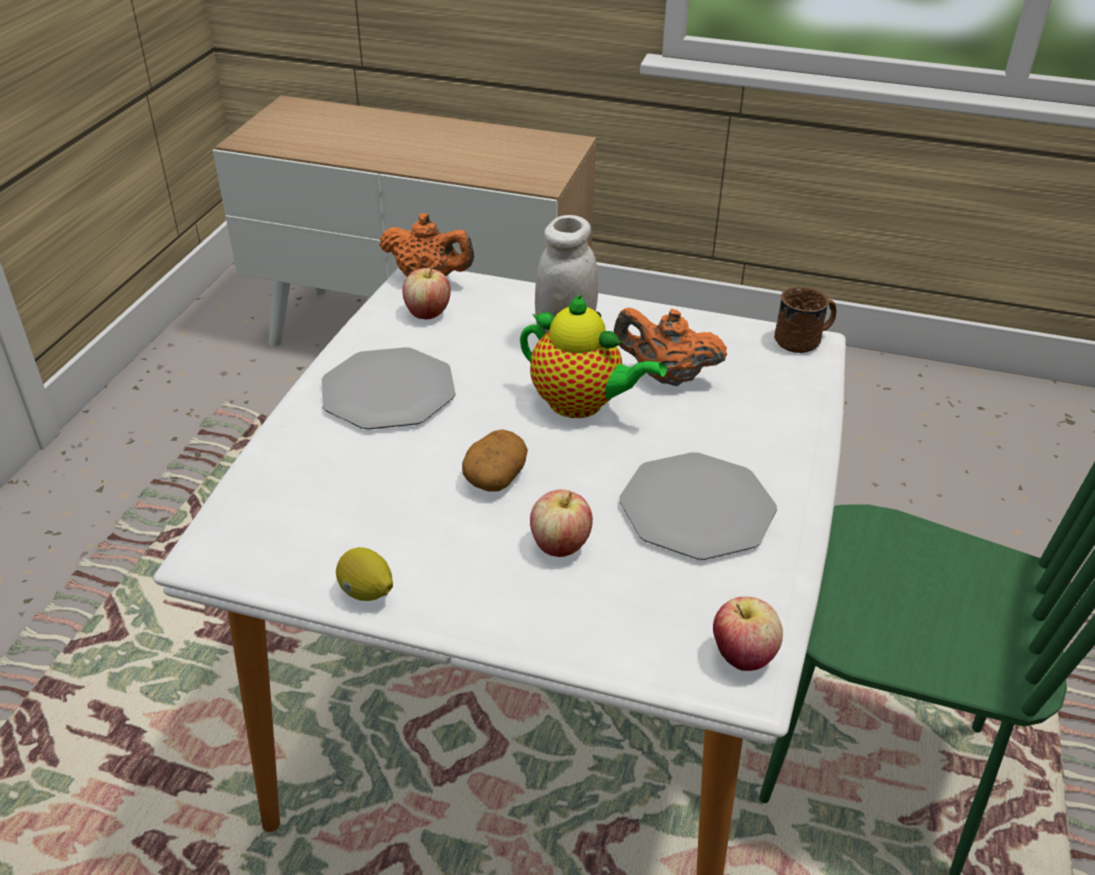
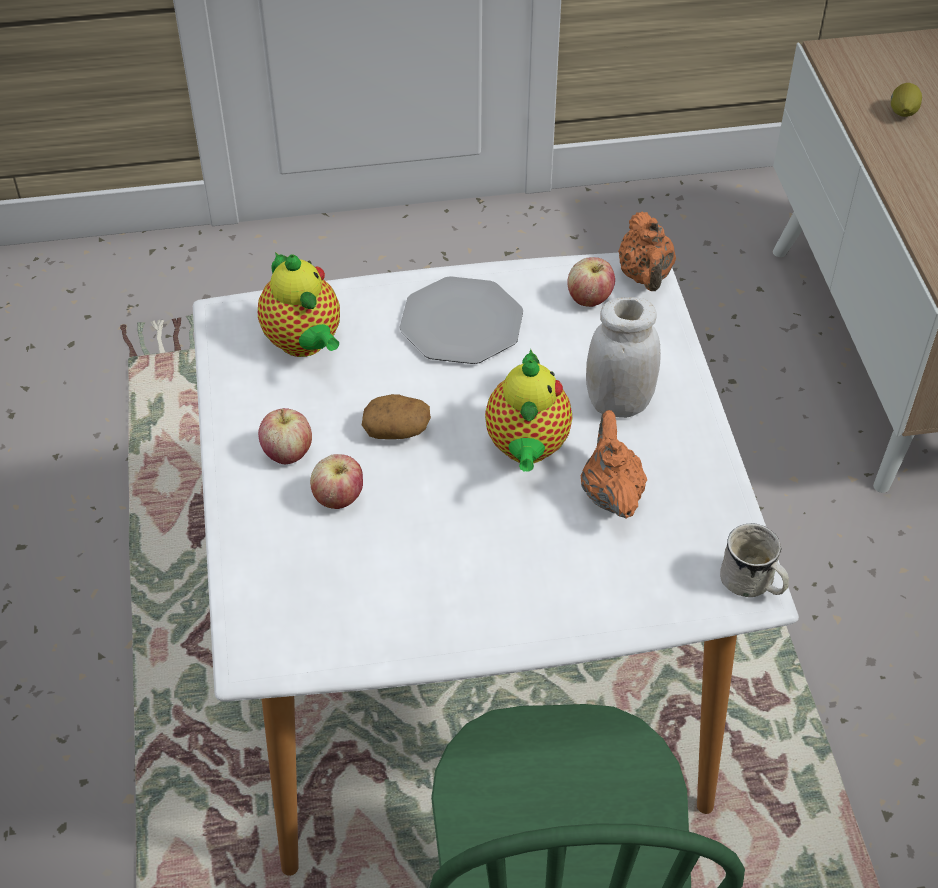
camera: 65 degrees right, 10 degrees up
(316, 504) = (304, 343): none -> teapot
(366, 592) = (232, 410): lemon -> lemon (902, 113)
(696, 508) = (433, 571): plate -> none
(743, 656) = (277, 649): apple -> apple (287, 453)
(804, 341) = (752, 584): brown mug -> white mug

